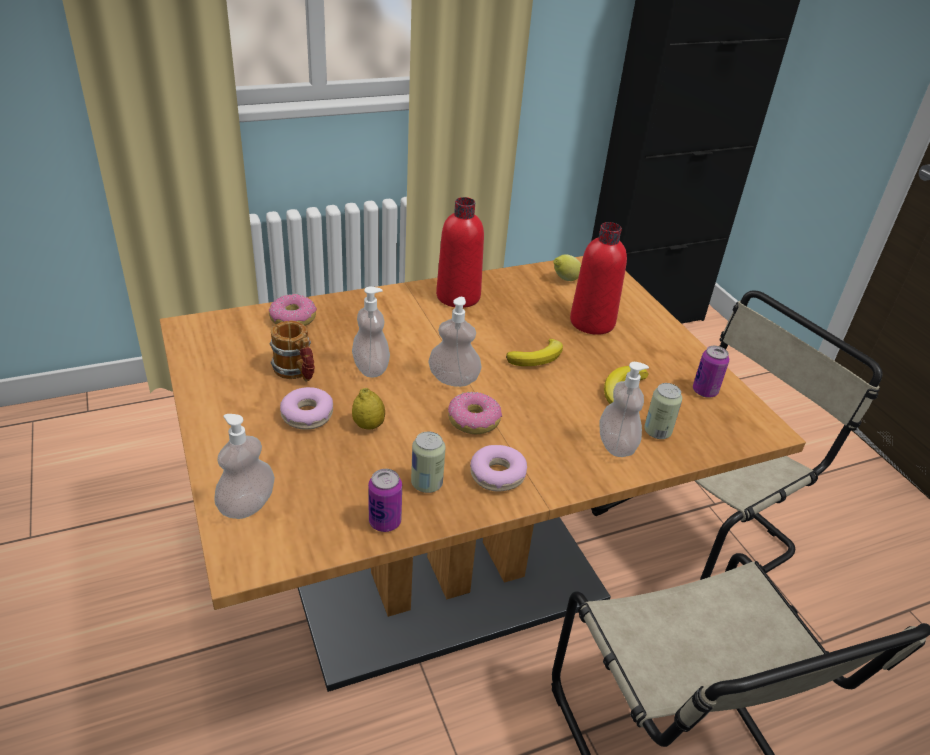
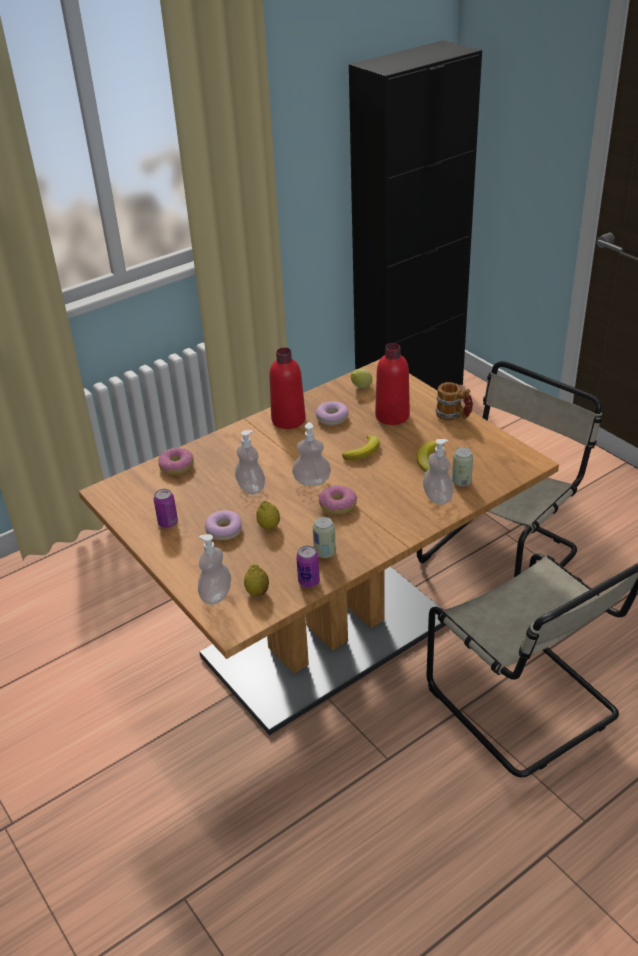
camera: 10 degrees left, 0 degrees up
(297, 372) = (201, 504): mug -> mug (453, 415)
(305, 517) = (257, 592): none -> lemon
(497, 475) = (368, 535): donut -> donut (332, 418)
(704, 391) = (484, 446): can -> can (168, 523)

